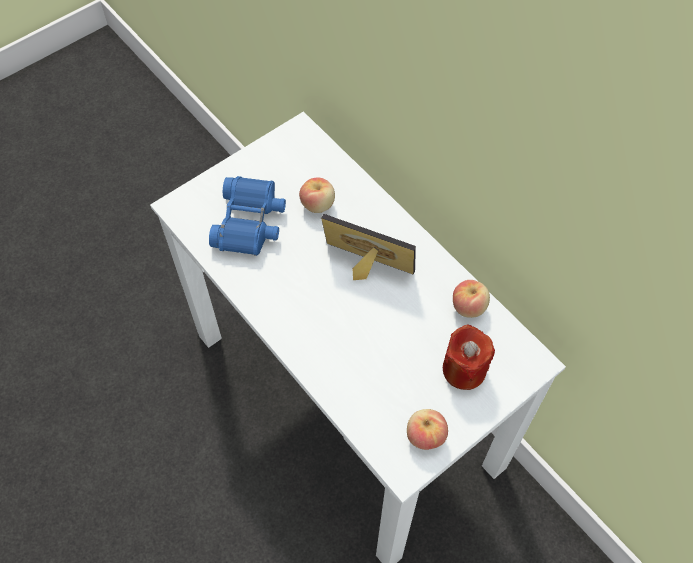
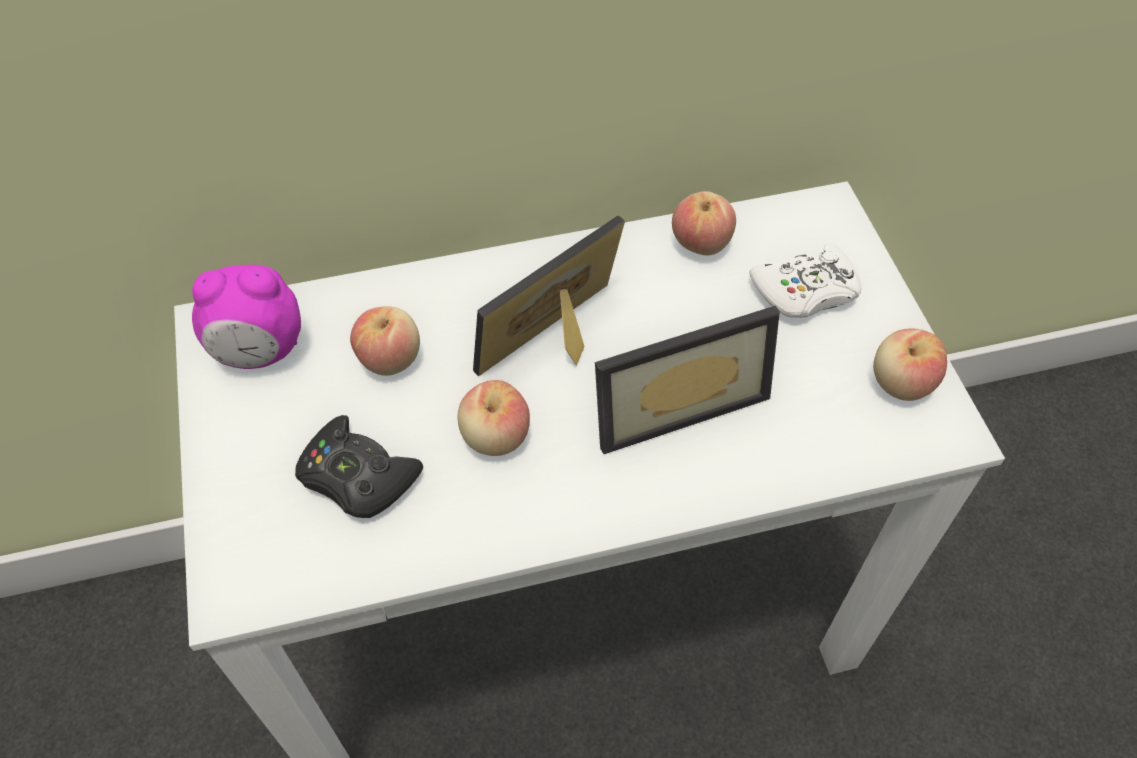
camera: 65 degrees left, 5 degrees down
(250, 222) = (357, 476): blue binoculars -> black game controller
(295, 154) = (260, 351): none -> alarm clock
(297, 265) = (495, 437): none -> apple
(356, 331) = (674, 400): none -> picture frame
(464, 369) = (806, 291): red candle -> white game controller

